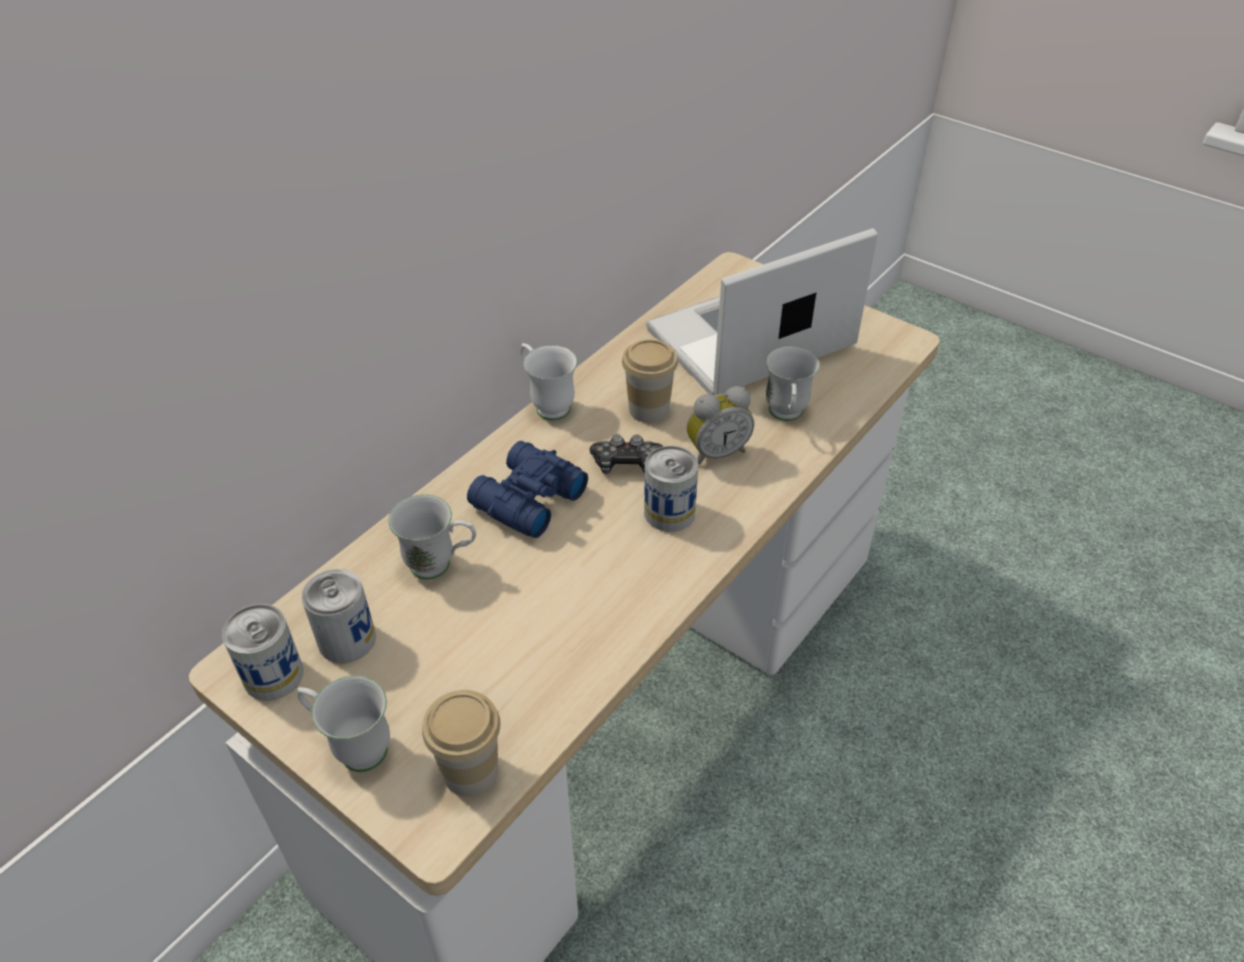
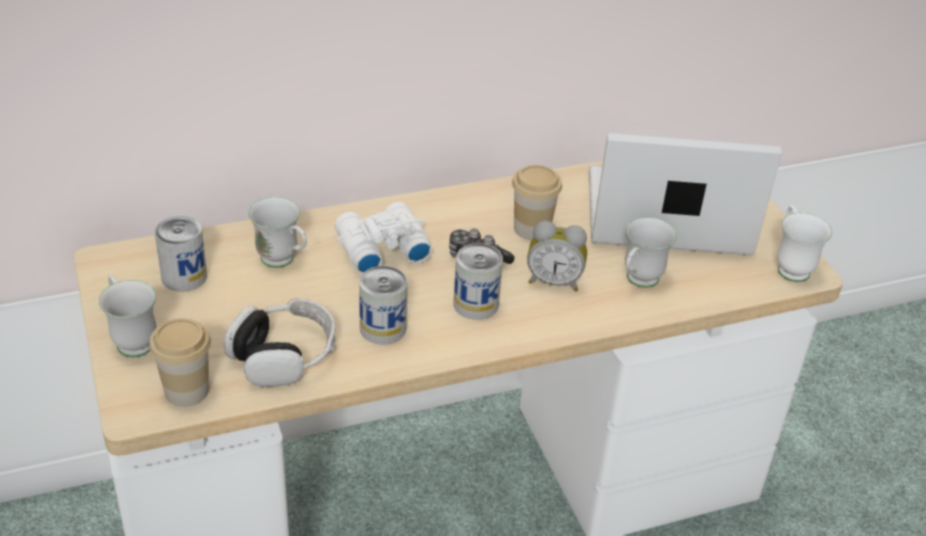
camera: 30 degrees right, 5 degrees down
(273, 675) = (123, 275): can -> can (383, 328)
(525, 500) = (380, 248): blue binoculars -> white binoculars
(536, 670) = (283, 355): none -> headphones
(547, 404) = (458, 192): white mug -> white mug (790, 266)

